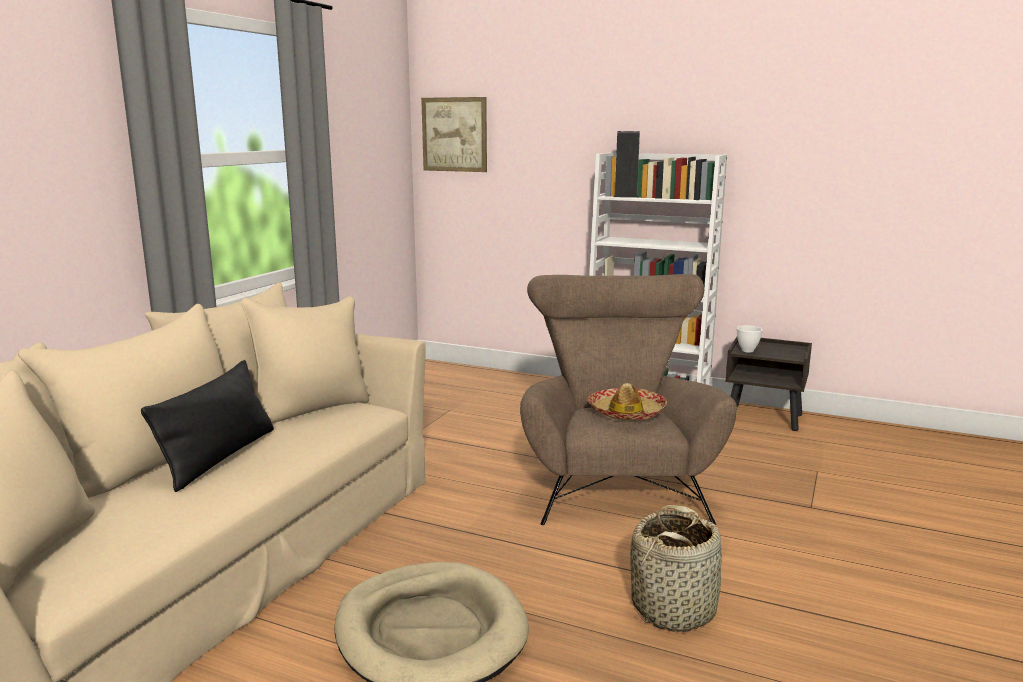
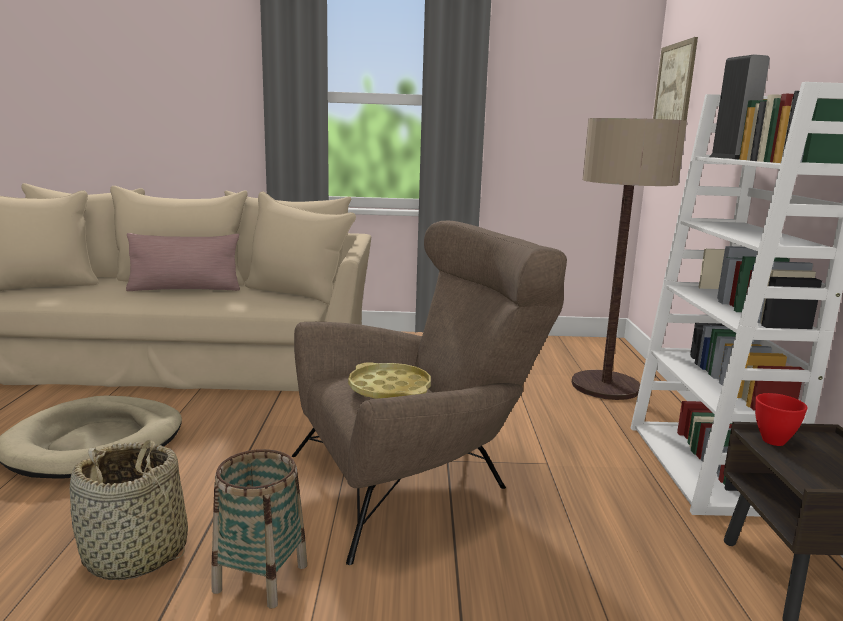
camera: 65 degrees right, 0 degrees up
(219, 457) = (185, 289): black pillow -> pink pillow
(508, 389) = (605, 386): none -> floor lamp
(626, 412) = (389, 389): hat -> yellow tray
(722, 557) = (261, 578): none -> basket
(747, 350) = (773, 440): white bowl -> red bowl

